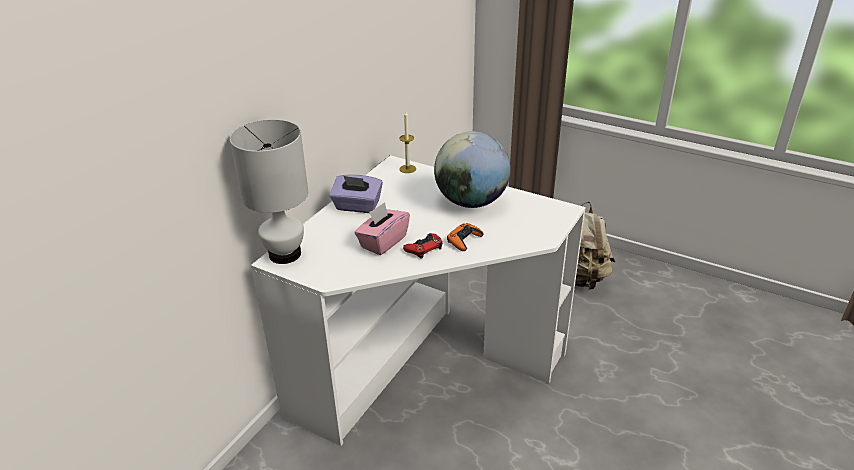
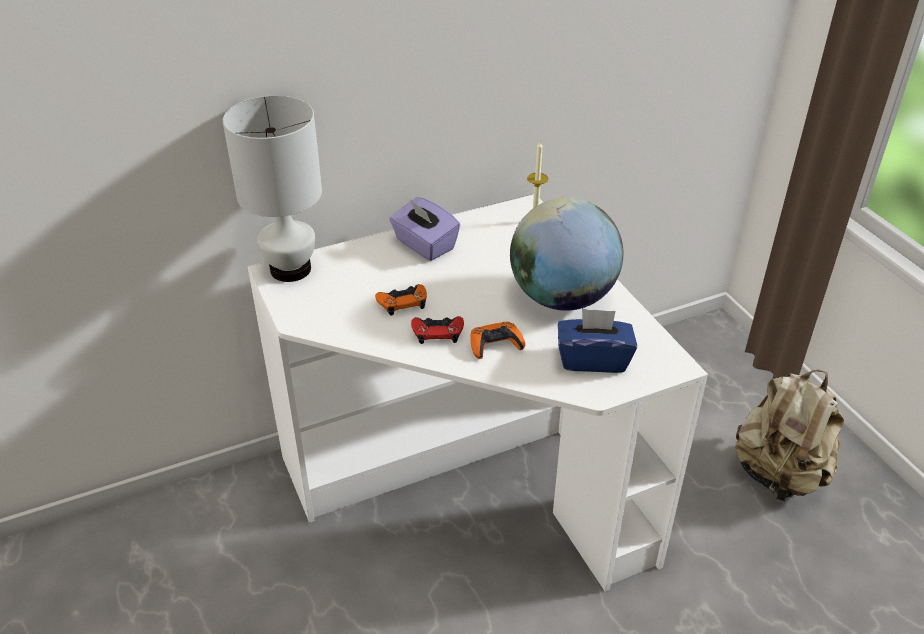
camera: 35 degrees right, 5 degrees up
(383, 242) = (403, 302): pink tissue box -> orange game controller
(523, 224) = (593, 359): none -> blue tissue box

